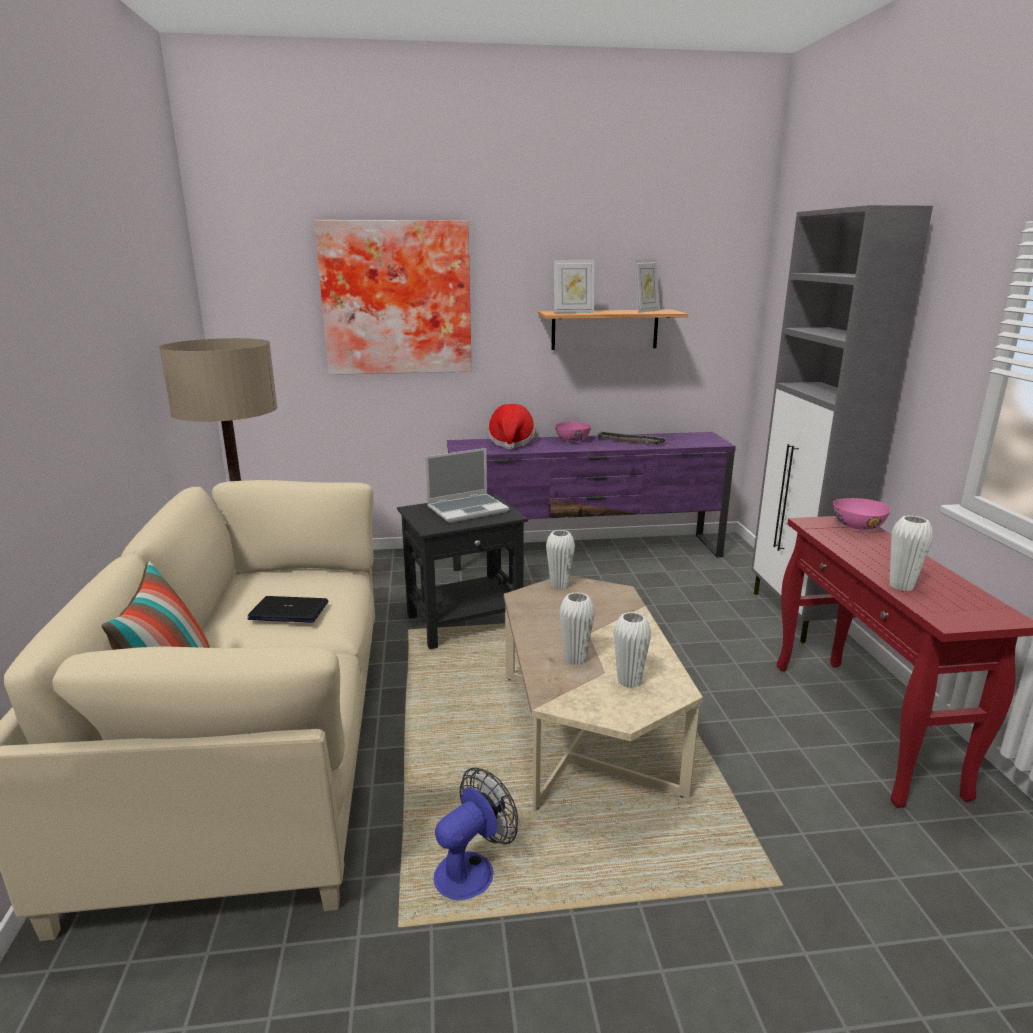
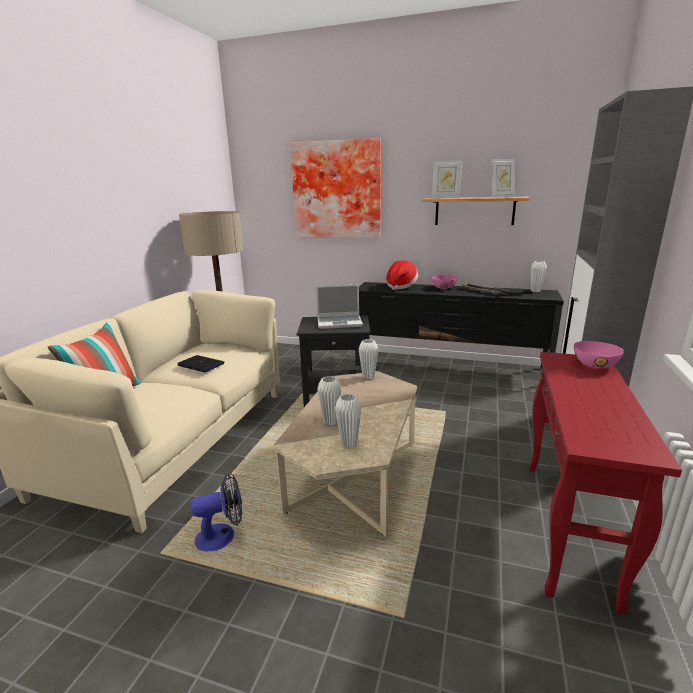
camera: 25 degrees right, 0 degrees up
(586, 552) = (449, 366): purple tv stand -> black tv stand
(901, 586) = (576, 412): white vase -> white vase (535, 291)

